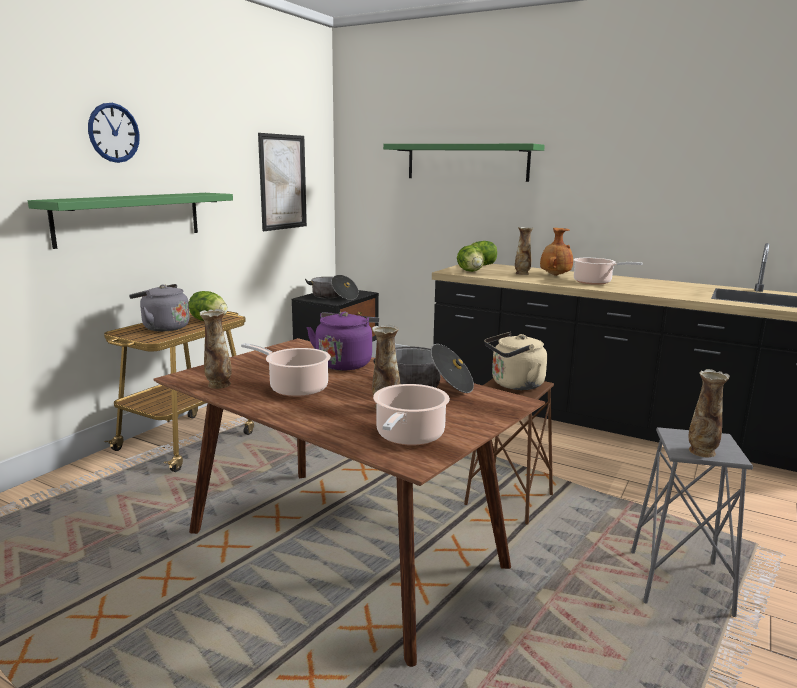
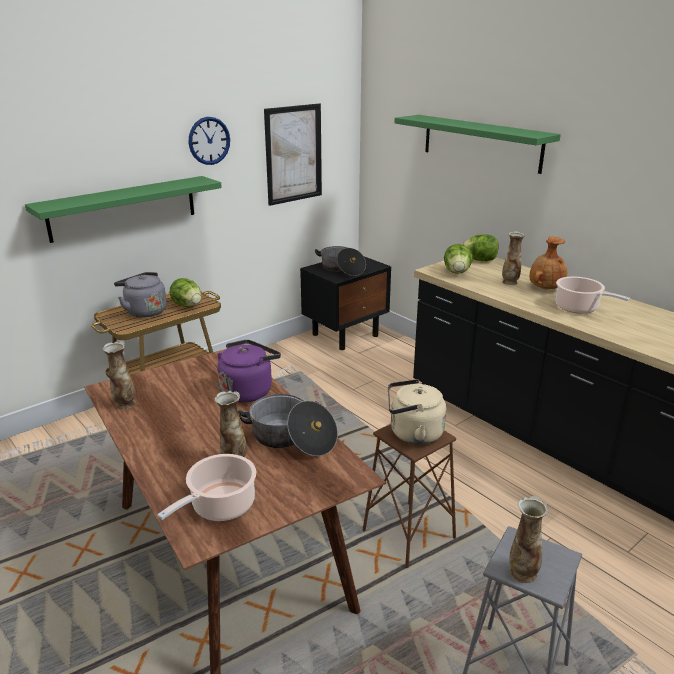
camera: 20 degrees right, 10 degrees up
(113, 133) = (104, 133): wall clock -> wall clock (209, 141)
(295, 388) = (180, 420): cooking pot -> none

